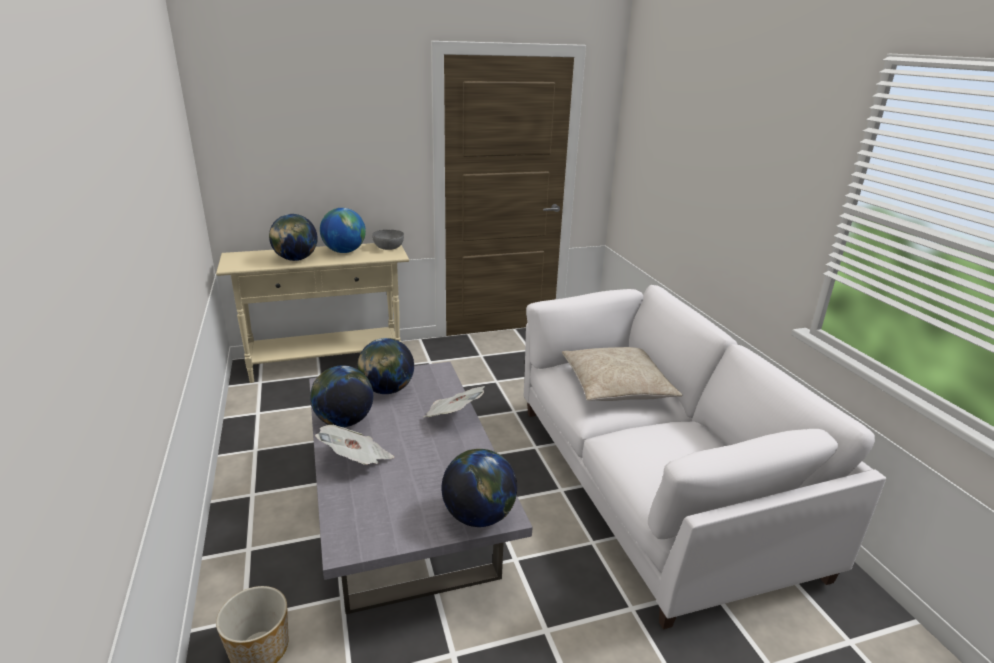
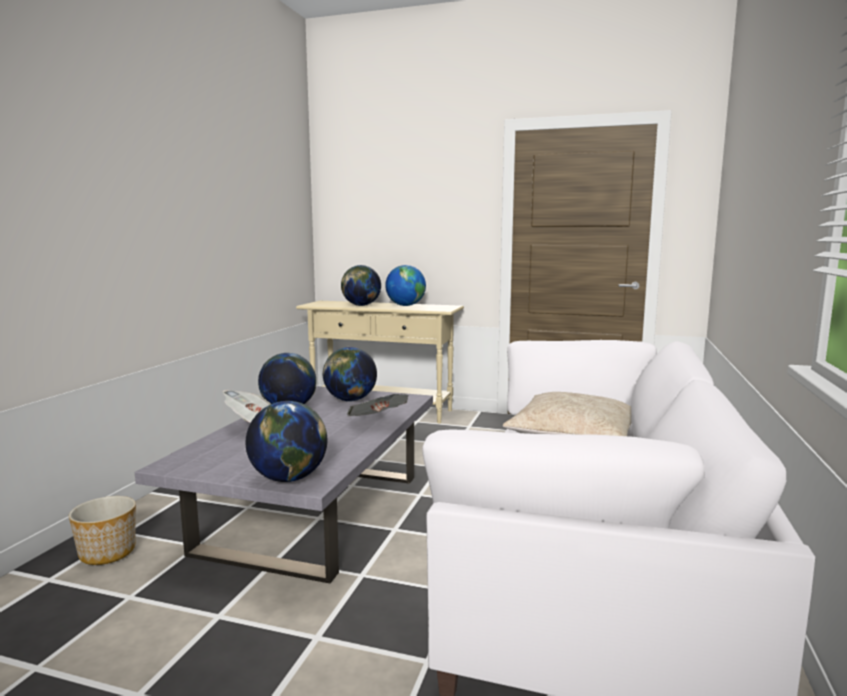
camera: 35 degrees right, 15 degrees down
(388, 247) = (446, 306): grey bowl -> none

